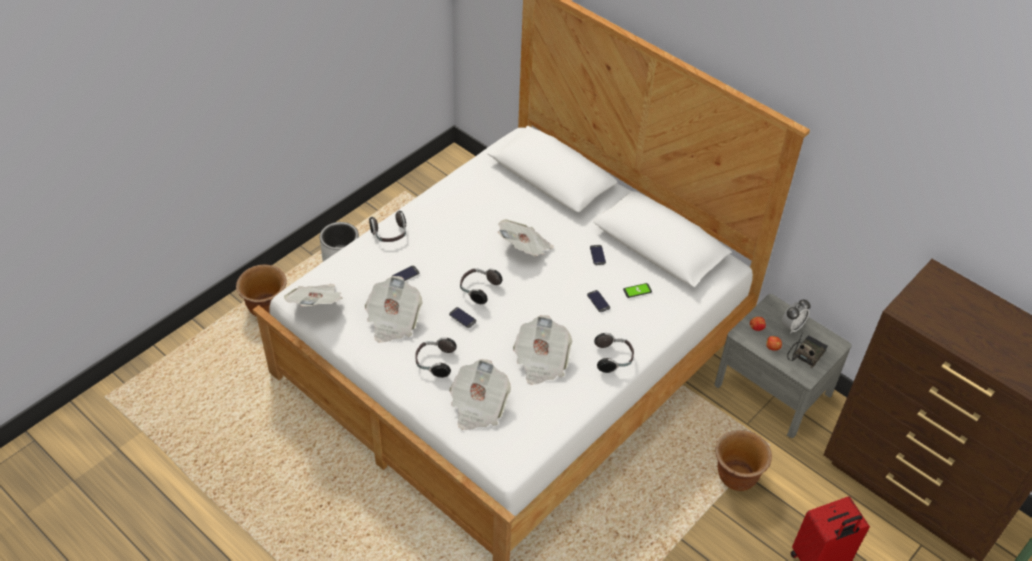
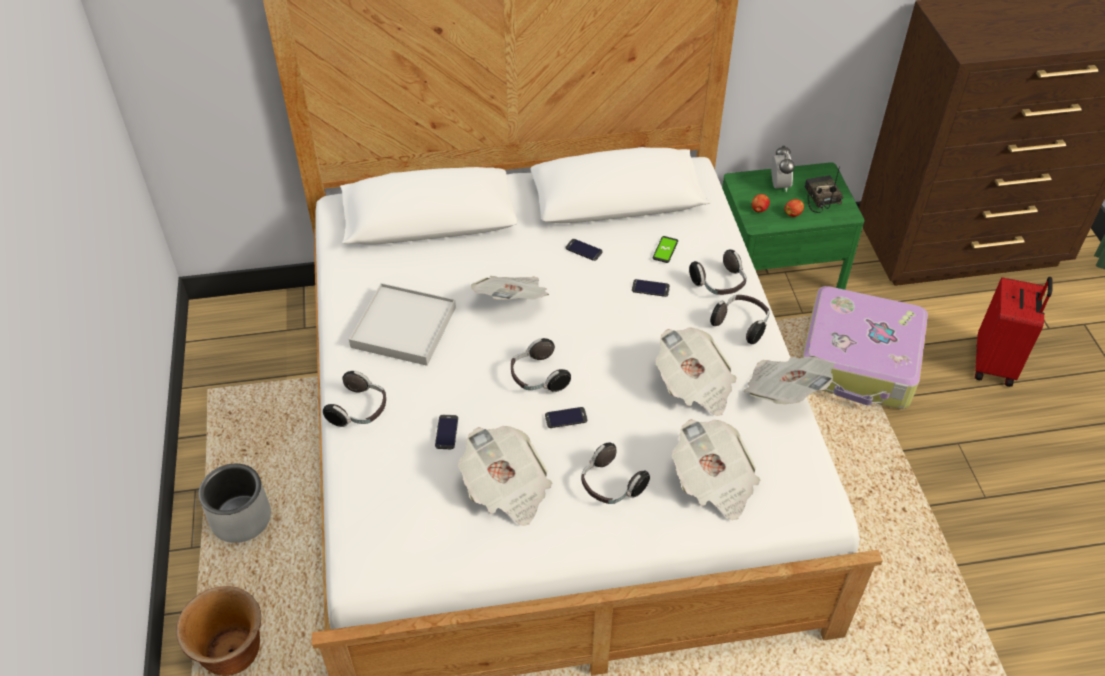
camera: 50 degrees left, 0 degrees up
(316, 304) = (403, 556): newspaper -> newspaper (784, 391)
(460, 216) = (403, 327): none -> white tray
(636, 331) = (719, 284): none -> headphones
(736, 477) = (859, 361): brown planter -> suitcase
(773, 389) = (777, 268): grey nightstand -> green nightstand

